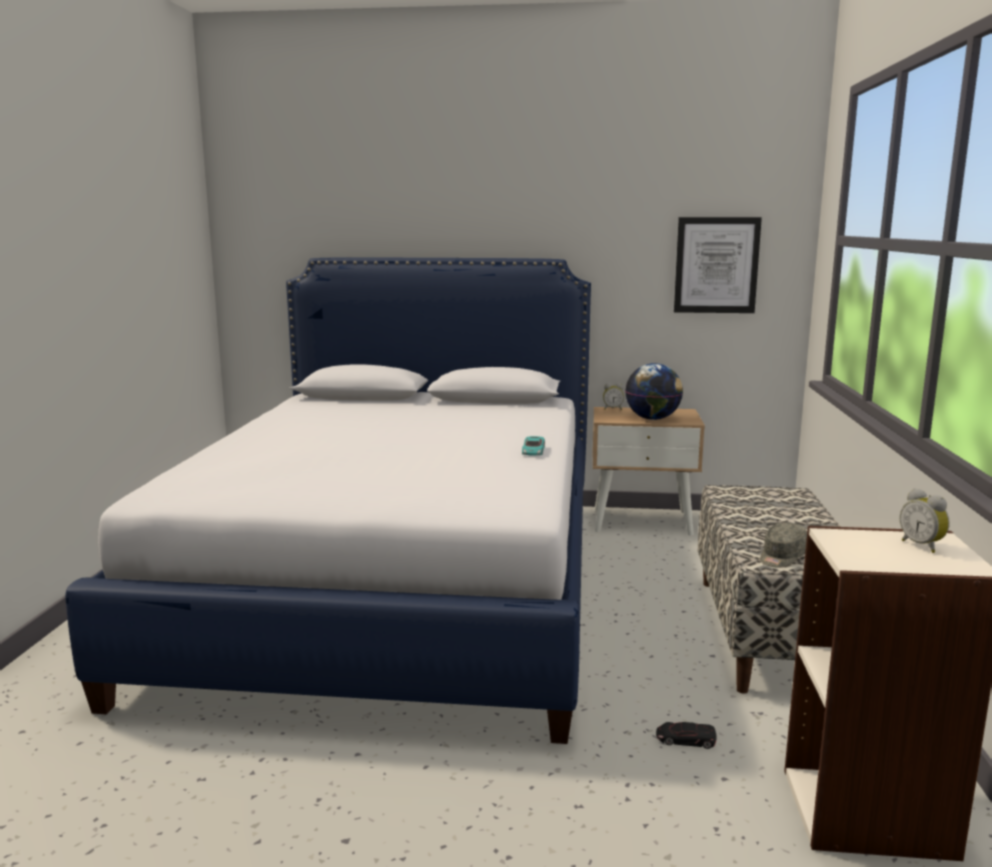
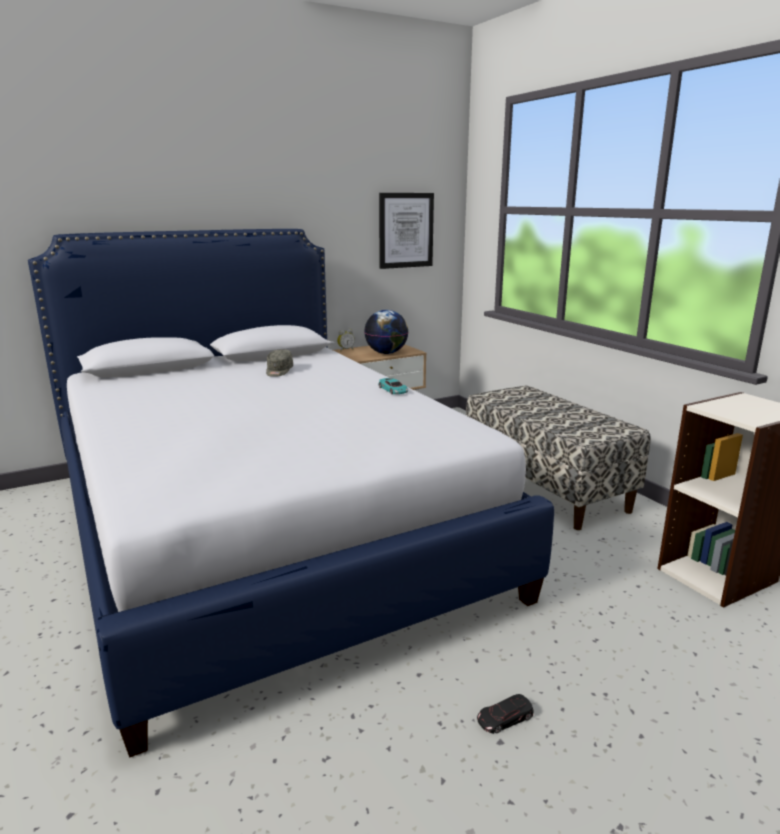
camera: 35 degrees left, 5 degrees up
(685, 739) = (590, 570): black toy car -> black toy car (504, 718)
(781, 557) = (589, 432): grey cap -> grey cap (279, 371)
(922, 546) = (751, 403): alarm clock -> none

